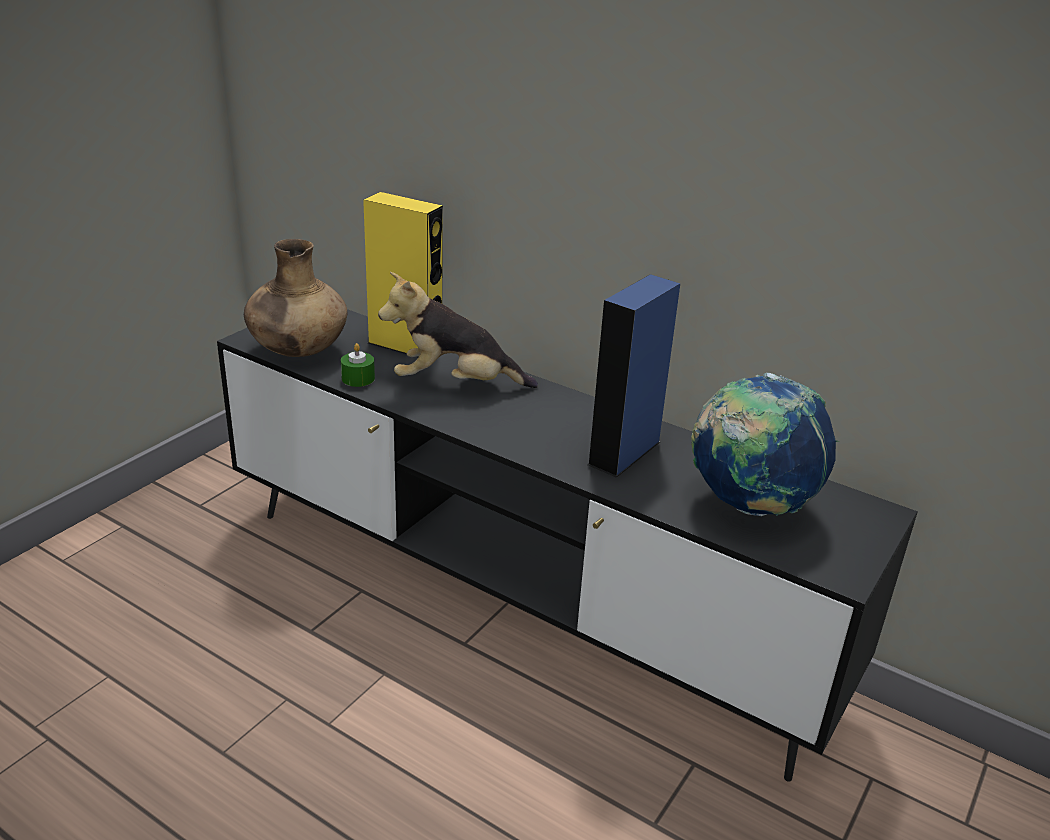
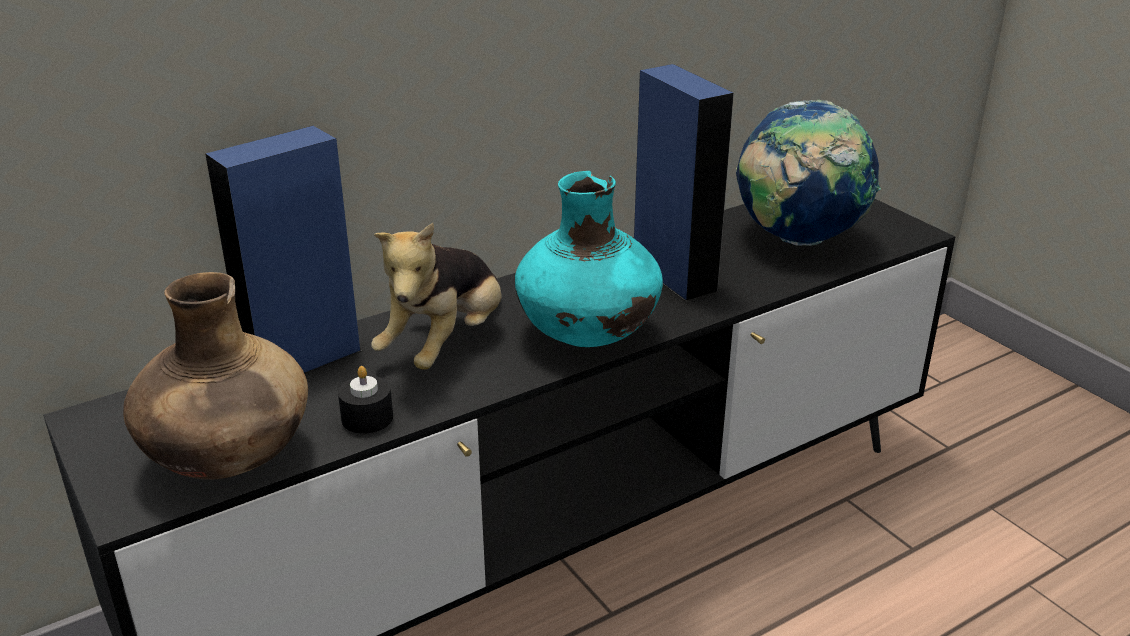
camera: 65 degrees left, 0 degrees up
(358, 378) = (367, 418): green candle -> black candle
(405, 346) = (303, 361): yellow speaker -> blue speaker
(505, 432) = (588, 335): none -> turquoise vase

